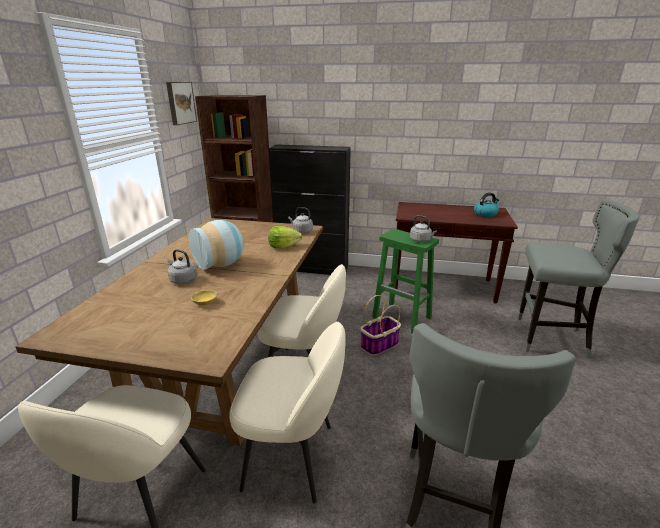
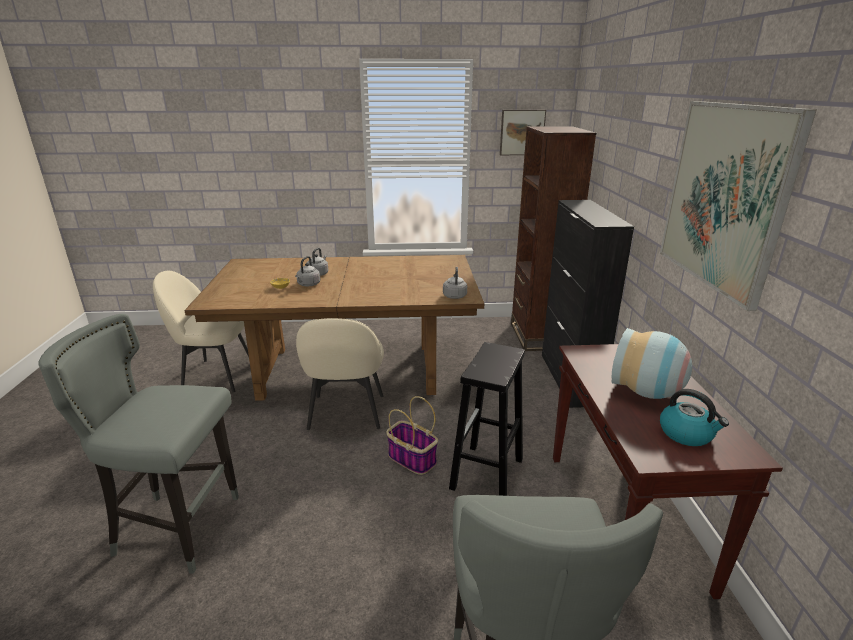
camera: 75 degrees right, 0 degrees up
(221, 264) = (351, 279): vase -> vase (647, 392)
(283, 246) = (405, 294): lettuce -> none
(292, 456) = (242, 427): beige chair -> none
(402, 317) = (487, 474): green stool -> black stool
(421, 240) = (487, 371): grey kettle -> grey kettle (308, 285)
(429, 112) = (725, 197): none -> picture

